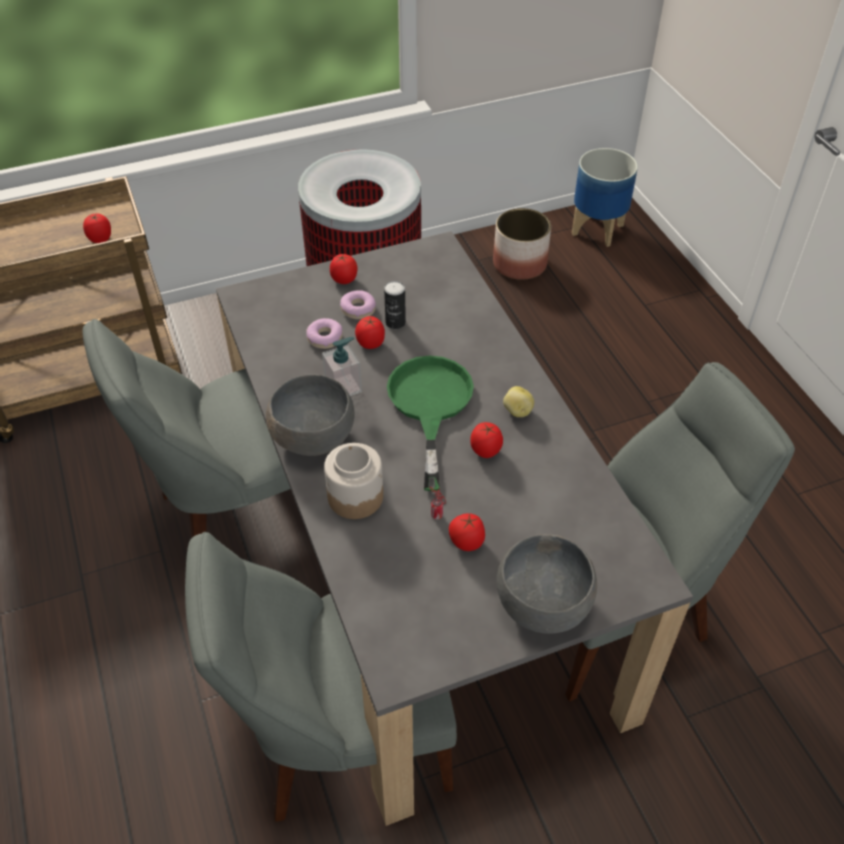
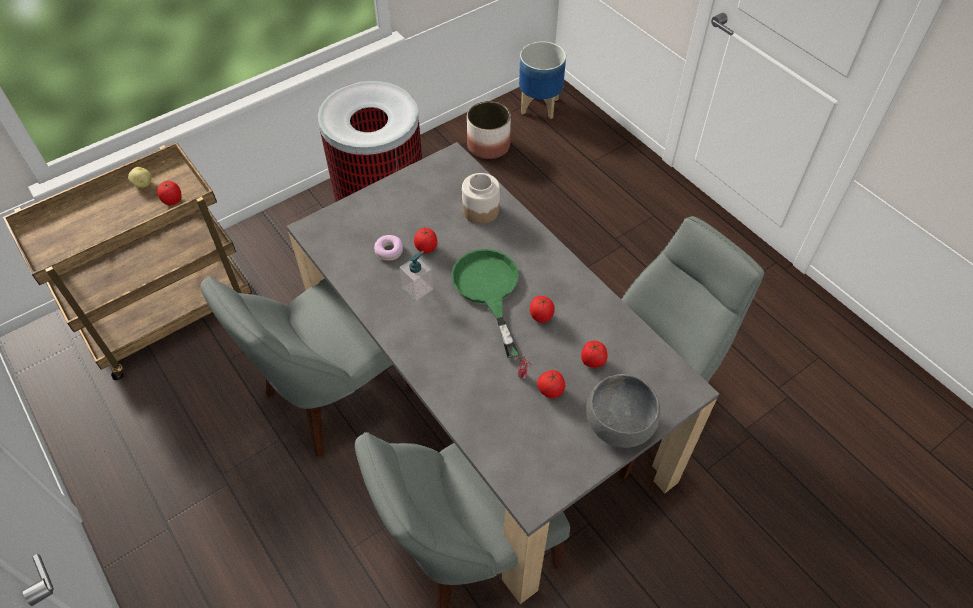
camera: 15 degrees left, 5 degrees up
(312, 437) = (408, 334): grey bowl -> none
(344, 280) = (387, 199): tomato -> tomato (592, 362)
(355, 496) = (457, 374): jar -> jar (480, 210)
(358, 309) = (406, 221): donut -> none
(395, 322) = (439, 227): can -> none
(517, 411) = (554, 280): potato -> potato (143, 184)

